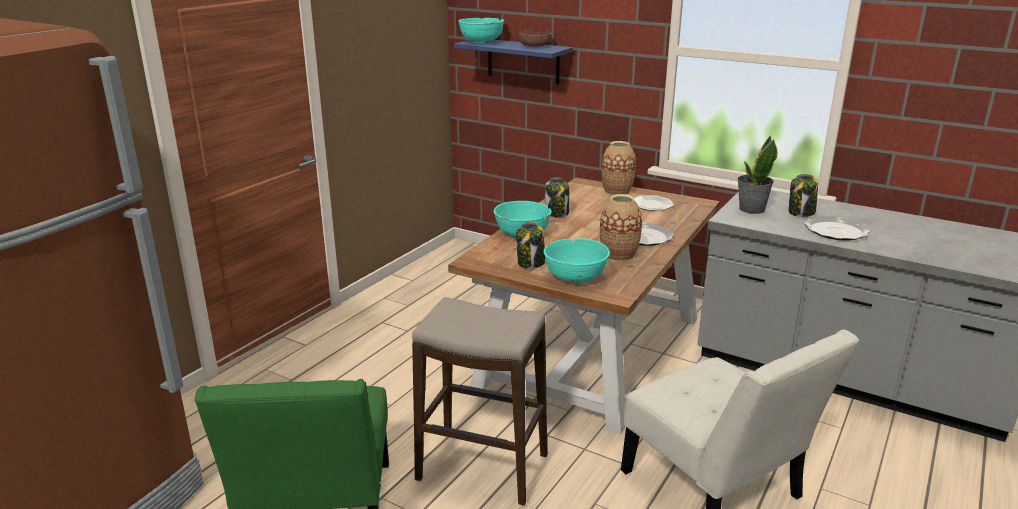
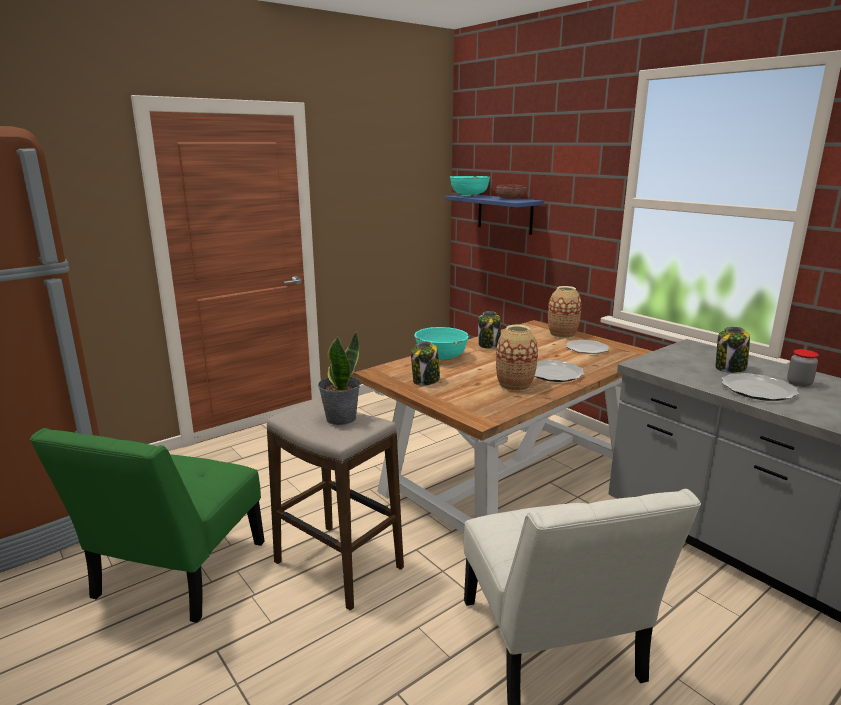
camera: 20 degrees right, 5 degrees down
(575, 277) = (455, 398): turquoise bowl -> none
(751, 209) = (674, 359): potted plant -> potted plant (340, 418)
(861, 220) = (799, 383): none -> jar

